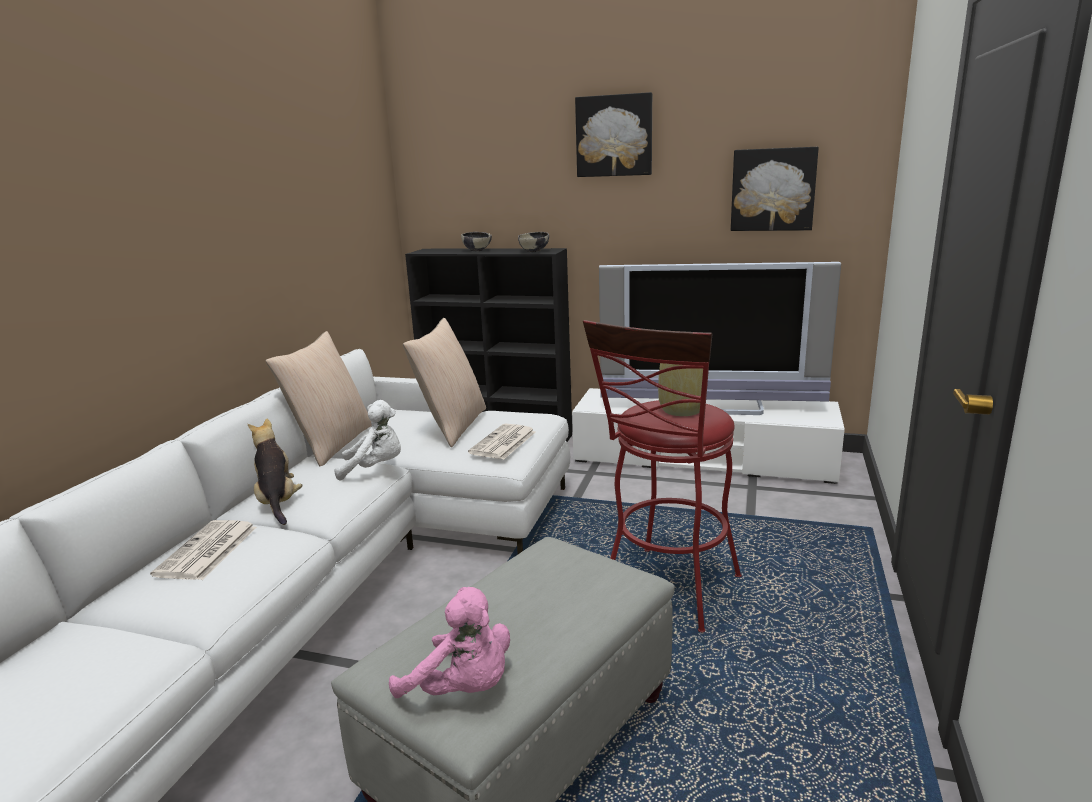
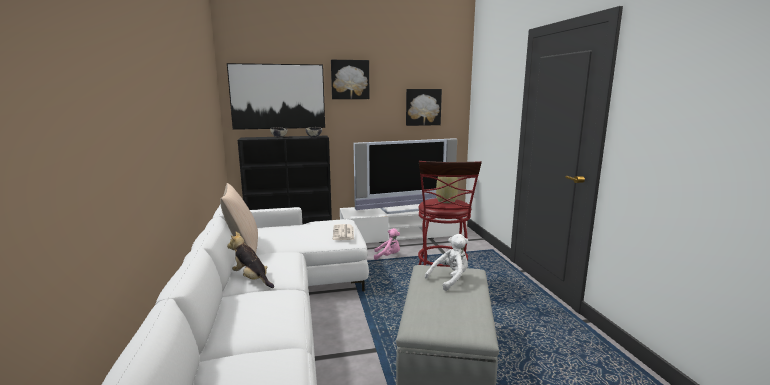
camera: 30 degrees left, 5 degrees down
(207, 551) = (250, 307): newspaper -> none
(375, 468) = (290, 254): white plush toy -> white plush toy (450, 279)
(452, 426) = (305, 230): beige pillow -> none
(462, 689) = (461, 322): pink plush toy -> pink plush toy (388, 256)
(484, 175) = (278, 96): none -> picture

